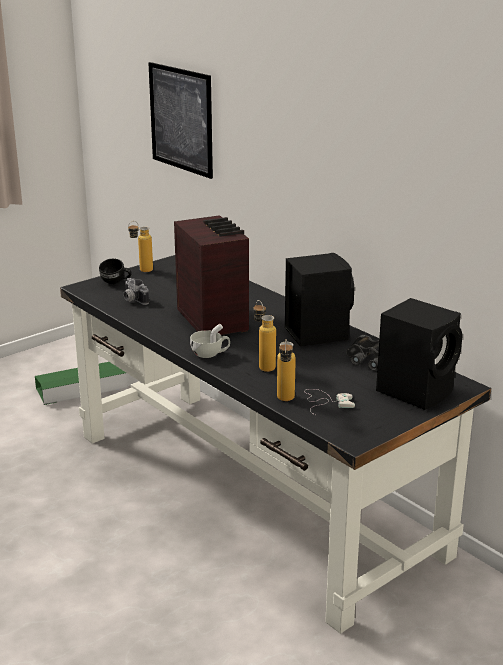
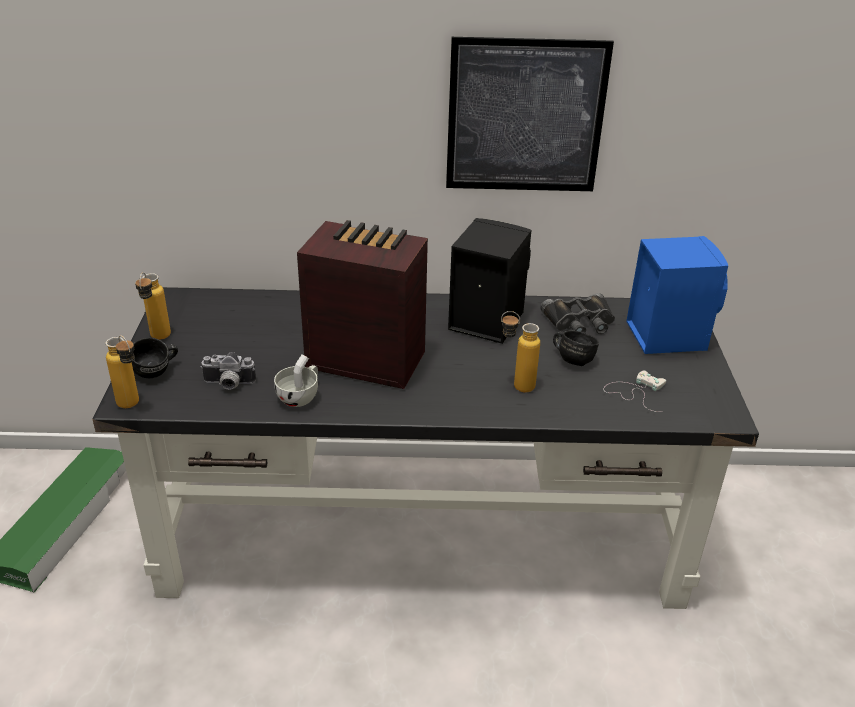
camera: 50 degrees left, 10 degrees up
(181, 119) = (113, 97): picture -> picture (525, 117)
(210, 354) = (445, 404): white cup -> white cup (300, 396)
(285, 401) = (608, 413): bottle -> bottle (132, 406)
(325, 371) = (572, 358): none -> black mug
(416, 390) = (666, 334): black speaker -> blue speaker

